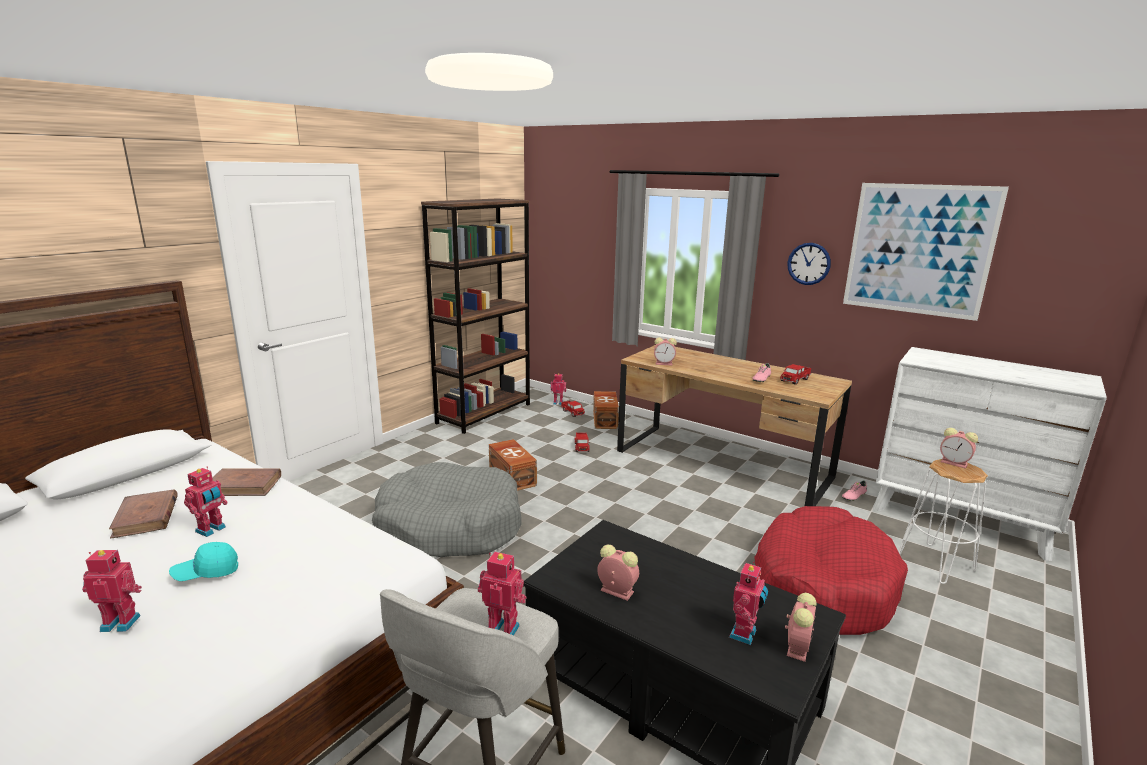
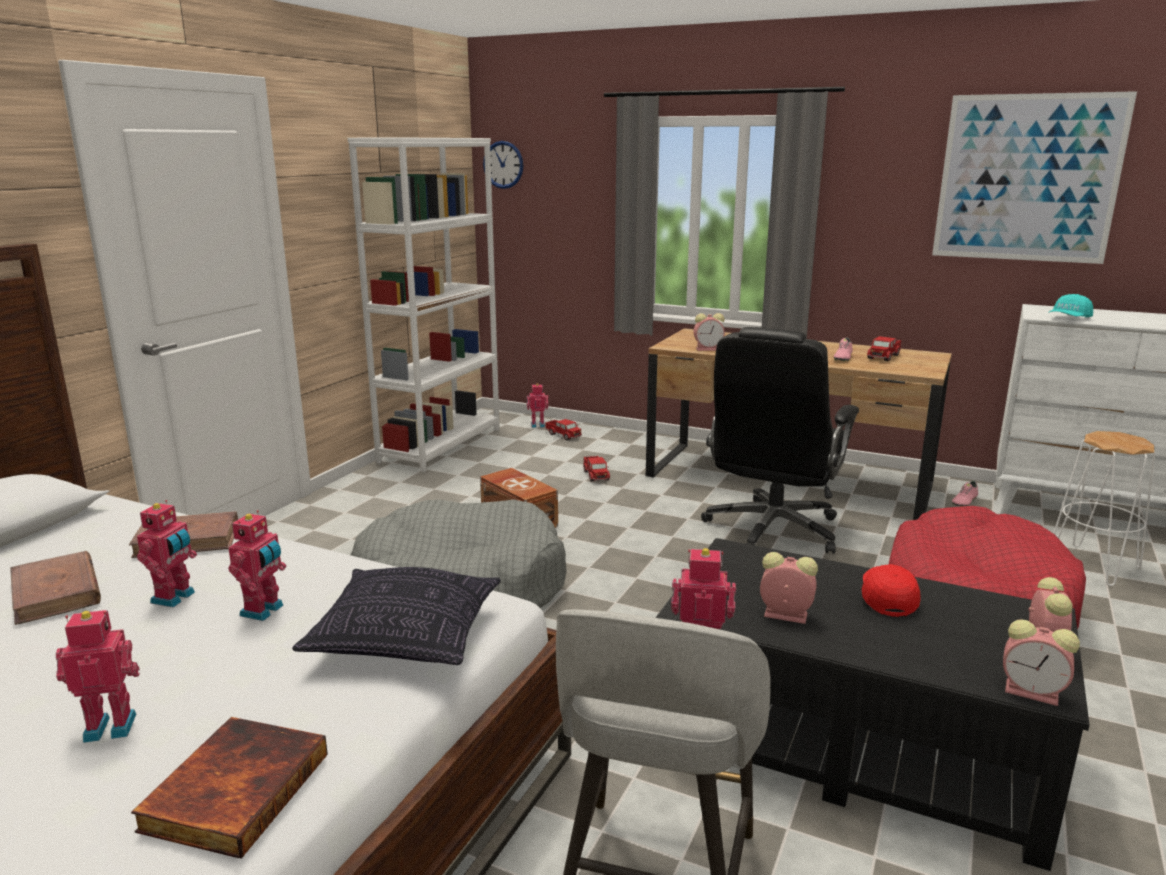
camera: 10 degrees left, 0 degrees up
(166, 681) = (235, 789): none -> book
(206, 573) = (203, 651): turquoise cap -> turquoise cap (1069, 318)
(334, 580) = (404, 638): none -> pillow
(484, 413) = (441, 445): brown bookcase -> white bookcase
(605, 419) = (612, 440): brown storage box -> none
(691, 505) = (772, 530): none -> black office chair
(701, 586) = (887, 598): none -> red cap
(745, 634) = (972, 643): toy robot -> toy robot (264, 611)
(808, 264) = (885, 206): wall clock -> wall clock (503, 164)
(955, 463) = (1112, 435): alarm clock -> alarm clock (1034, 692)

